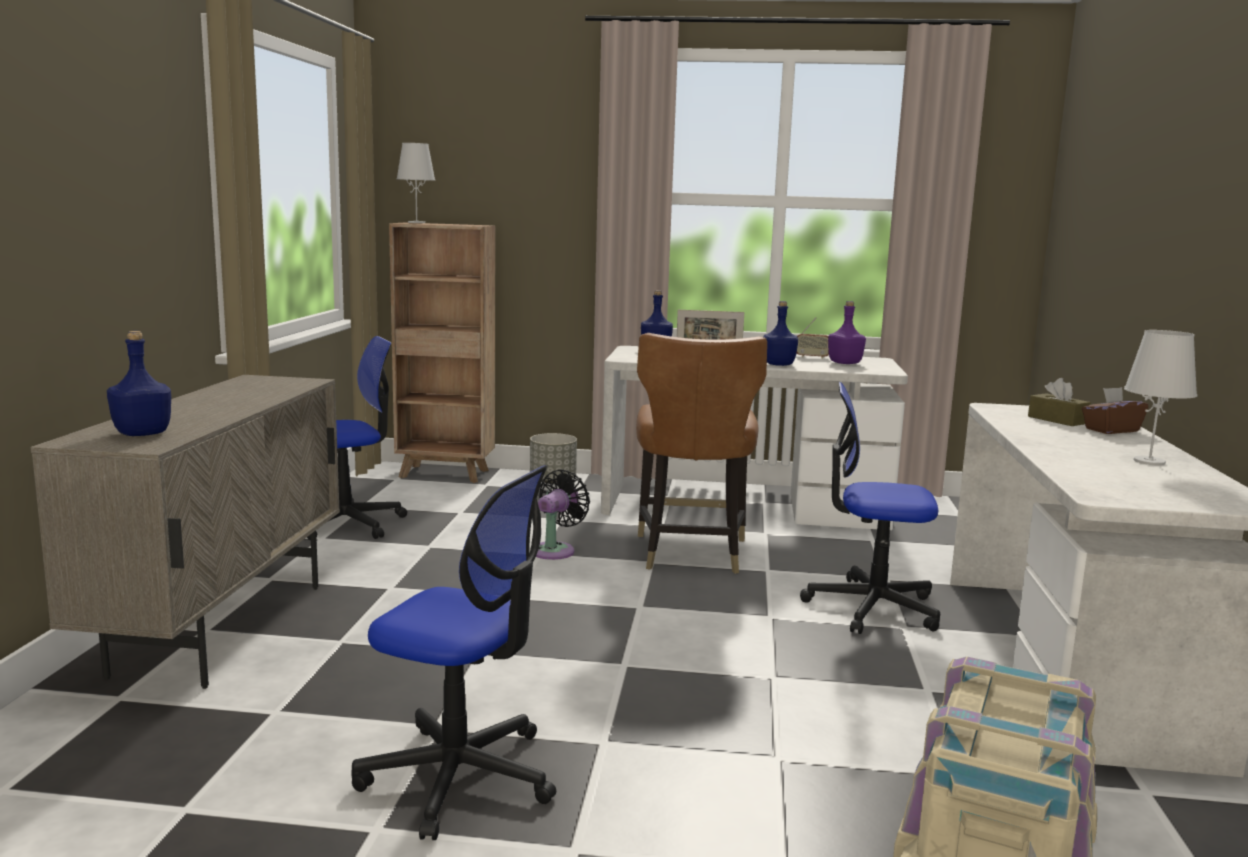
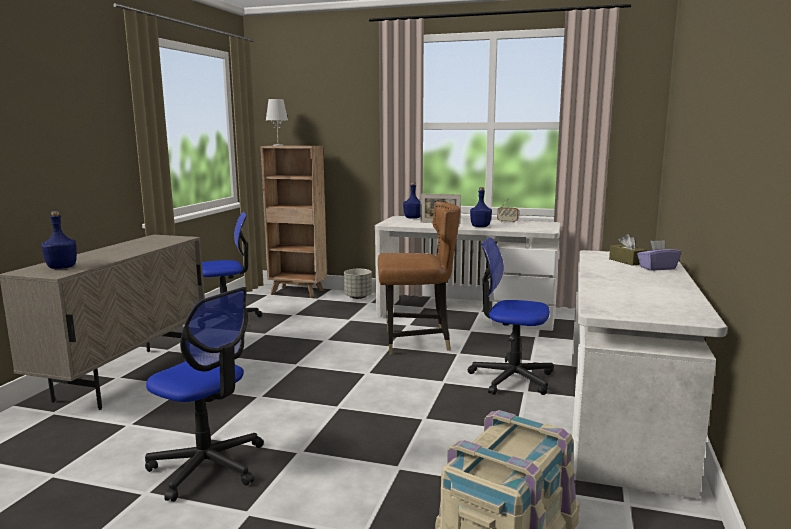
camera: 10 degrees right, 0 degrees up
(555, 550) = (336, 338): black fan -> none
(690, 553) = (416, 342): brown chair -> brown chair turned 105 degrees counterclockwise
(845, 363) = (525, 225): purple bottle -> none
(1111, 430) = (657, 268): brown tissue box -> purple tissue box
(1149, 461) = (659, 288): white table lamp -> none

